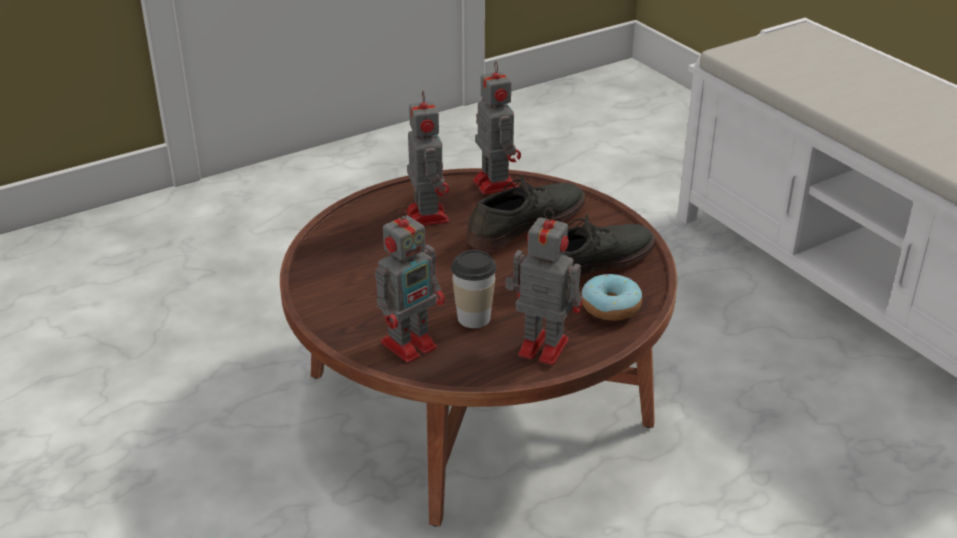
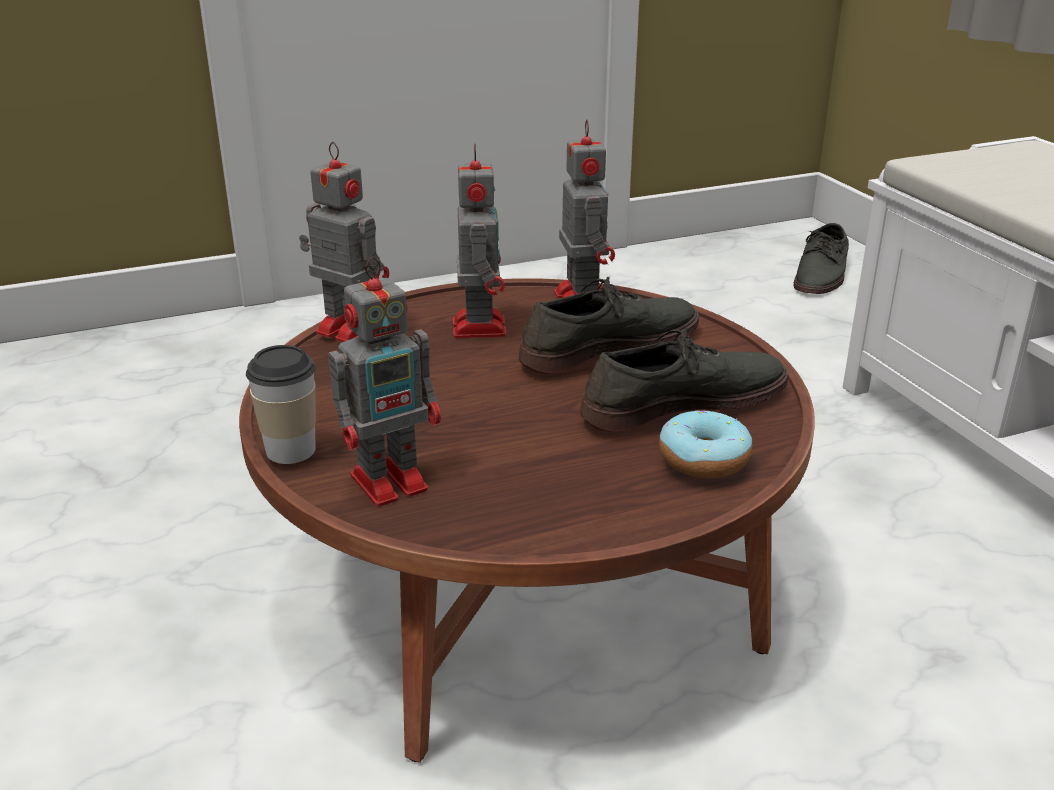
camera: 10 degrees right, 5 degrees down
(473, 318) = (497, 456): cup -> cup (290, 450)
(540, 346) = (581, 503): toy robot -> toy robot (347, 328)
(648, 115) = (822, 275): none -> grey shoe

